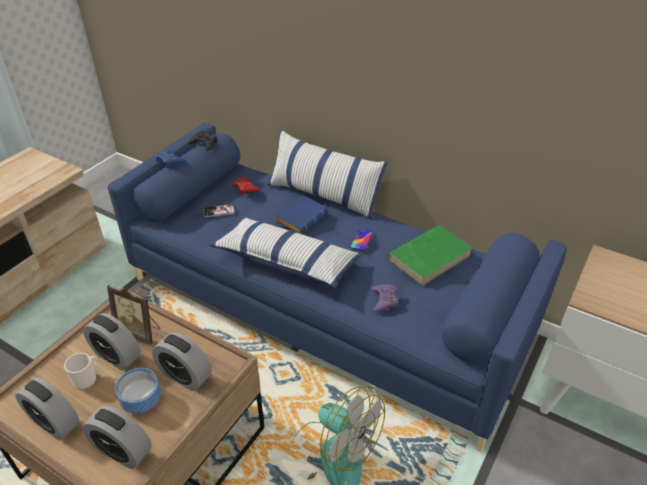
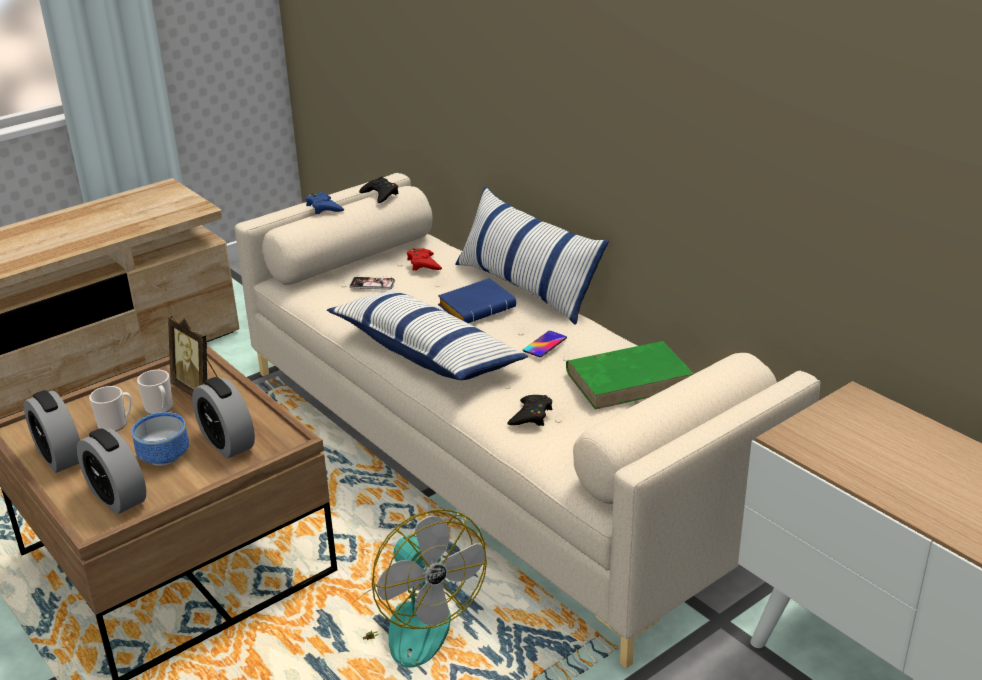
camera: 20 degrees right, 10 degrees down
(117, 356) = (160, 409): alarm clock -> mug
(325, 308) = (496, 454): blue sofa -> beige sofa
(384, 300) = (531, 415): purple game controller -> black game controller

